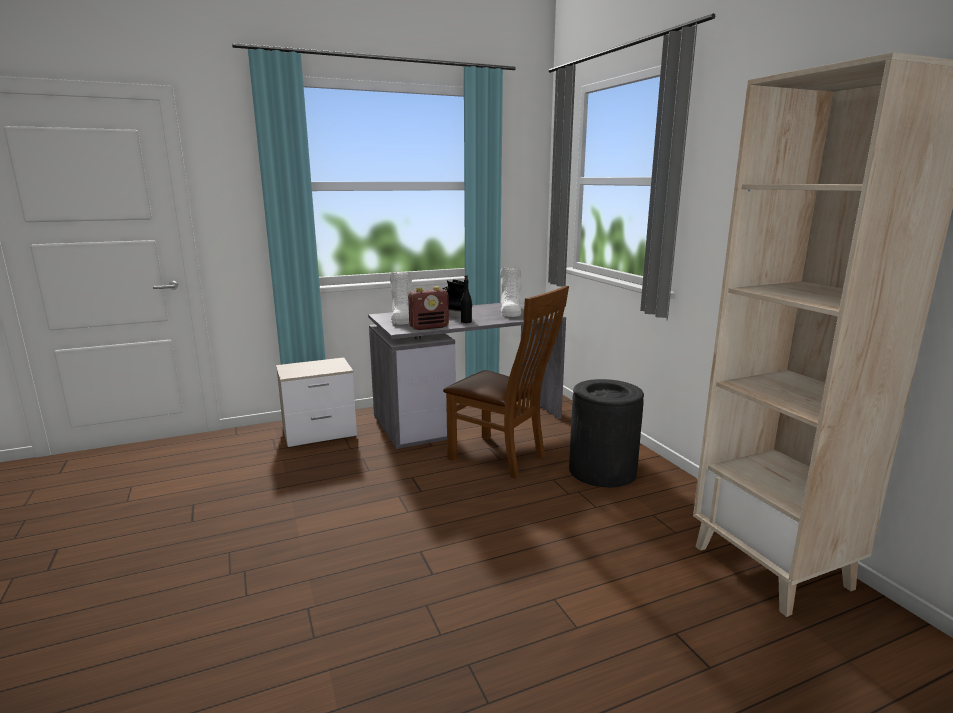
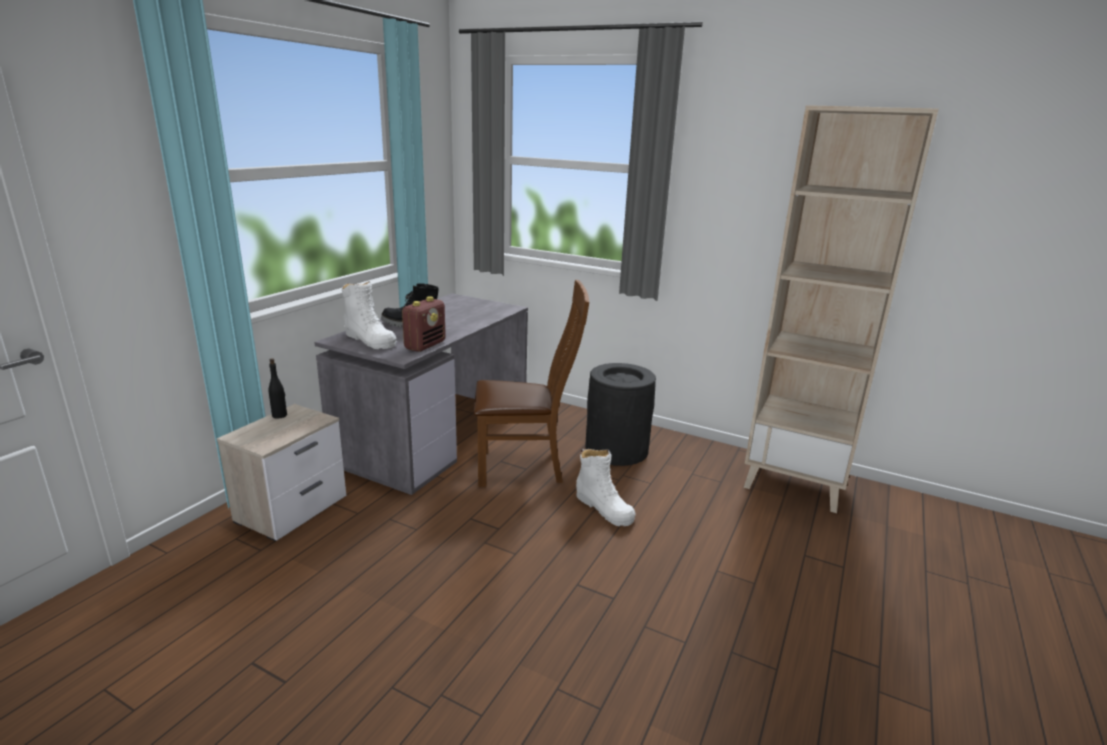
camera: 40 degrees left, 5 degrees up
(466, 322) = (449, 330): black bottle -> black bottle (280, 415)
(510, 311) = (466, 309): white boot -> white boot (604, 508)

